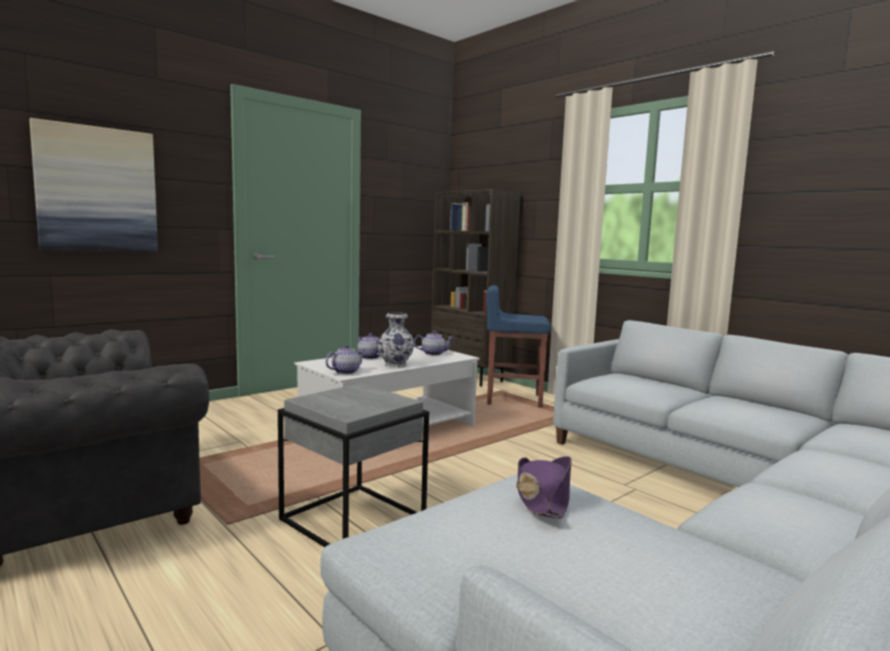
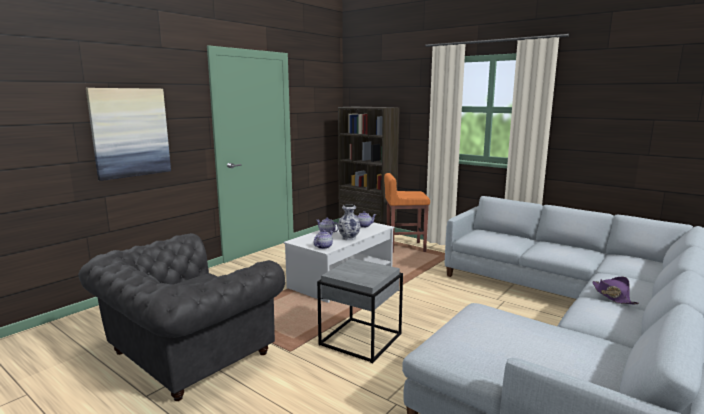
camera: 10 degrees left, 5 degrees up
(513, 399) = (404, 247): blue stool -> orange stool
(542, 497) = (493, 319): purple hat -> purple hat (612, 296)

